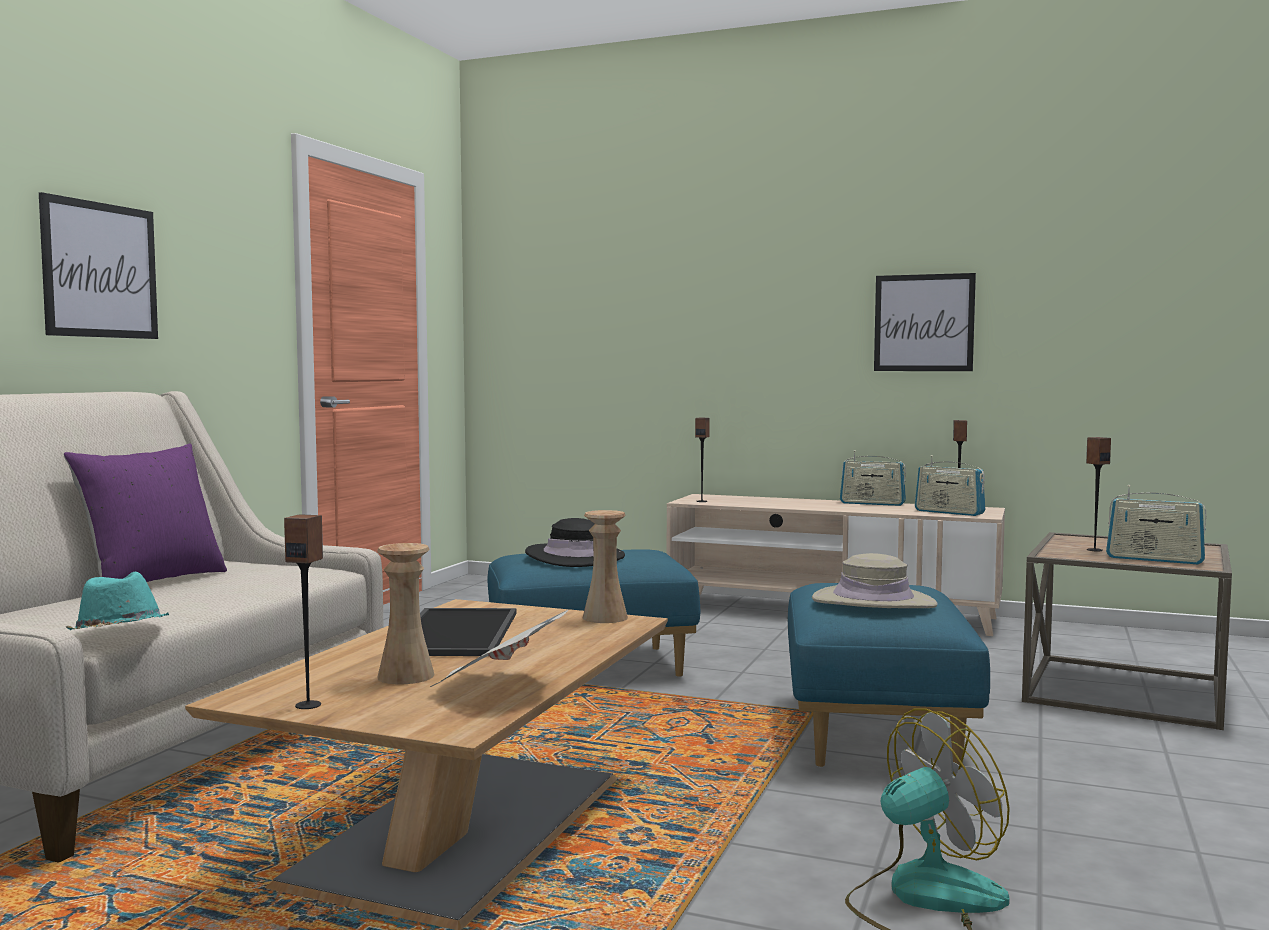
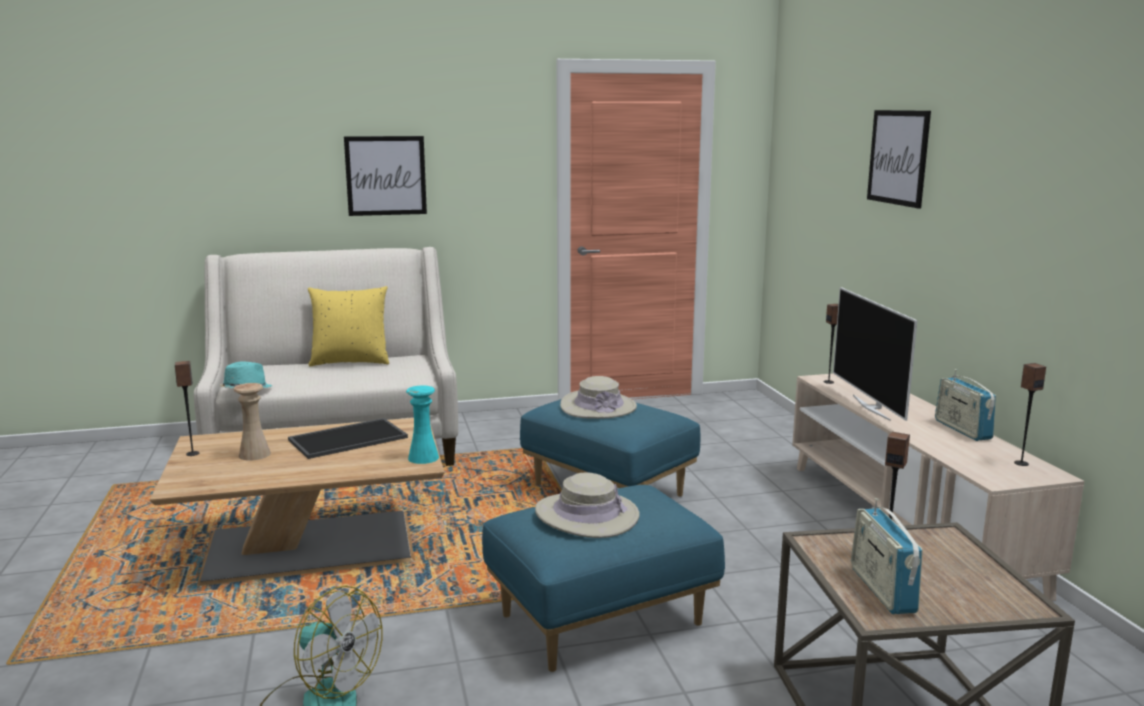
camera: 55 degrees right, 10 degrees up
(152, 581) = (350, 362): purple pillow -> yellow pillow
(499, 686) = (251, 476): newspaper -> none
(575, 557) = (598, 407): black hat -> beige hat
(605, 617) = (423, 458): beige vase -> turquoise vase
(786, 505) = (872, 407): none -> television
(924, 323) = (1044, 241): picture -> picture (898, 157)
(949, 512) = (980, 465): radio -> none

